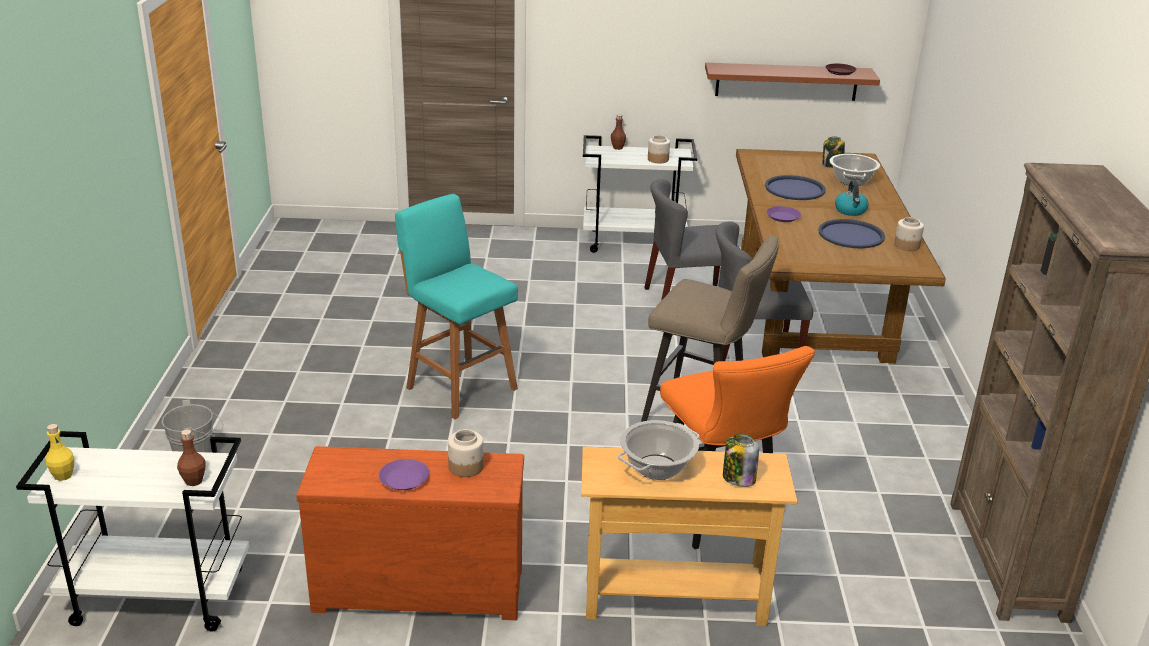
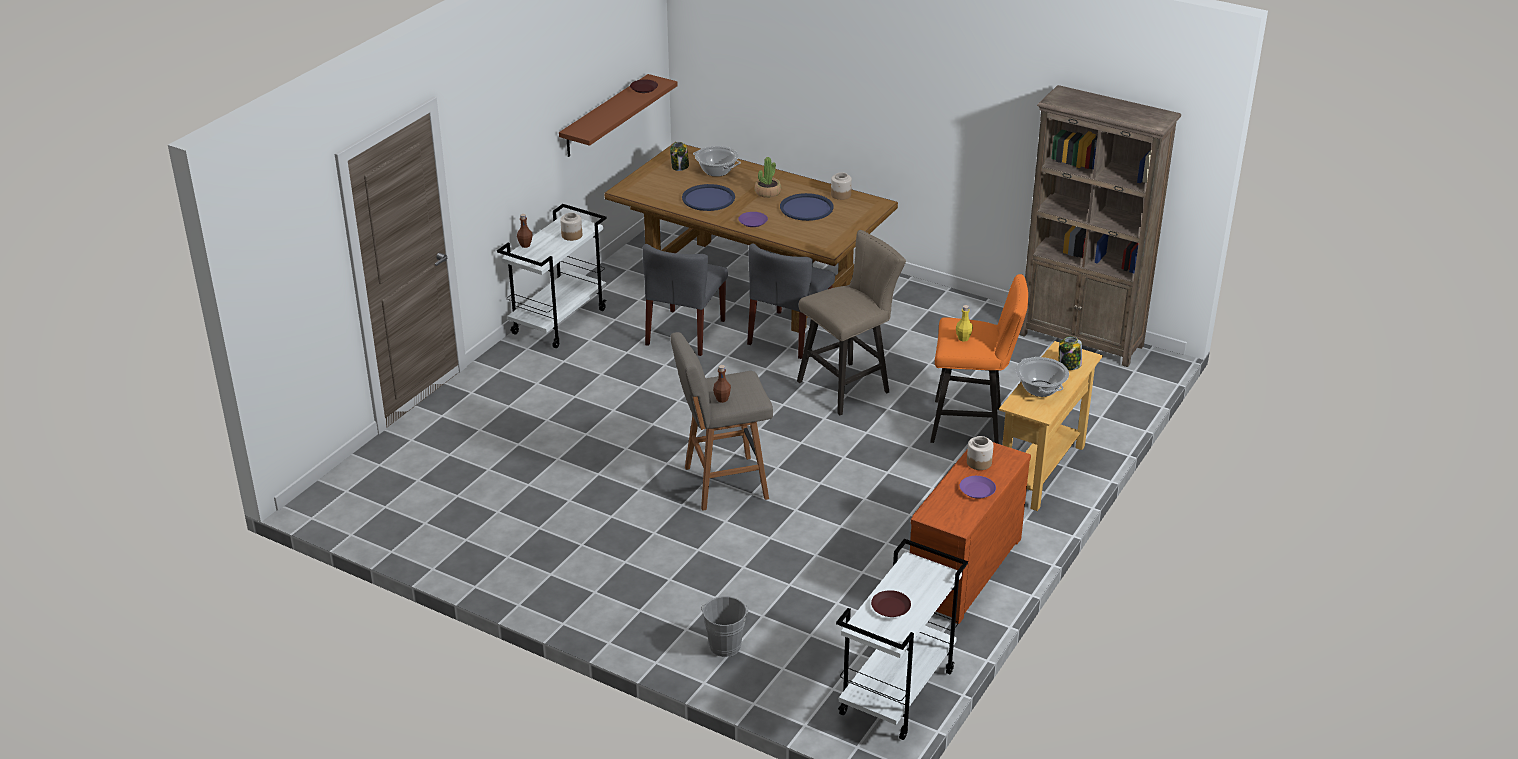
camera: 60 degrees left, 5 degrees up
(63, 475) = (883, 633): yellow bottle -> yellow bottle (963, 338)
(117, 469) = (891, 607): none -> brown plate
(194, 481) = (929, 575): brown bottle -> brown bottle (722, 399)
(459, 387) = (722, 483): turquoise stool -> grey stool
(850, 211) = (767, 192): kettle -> potted plant

